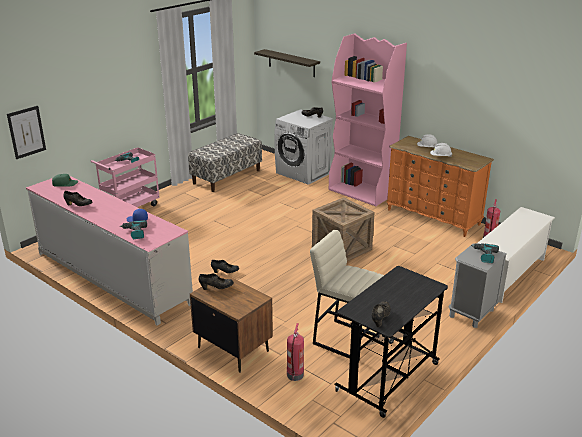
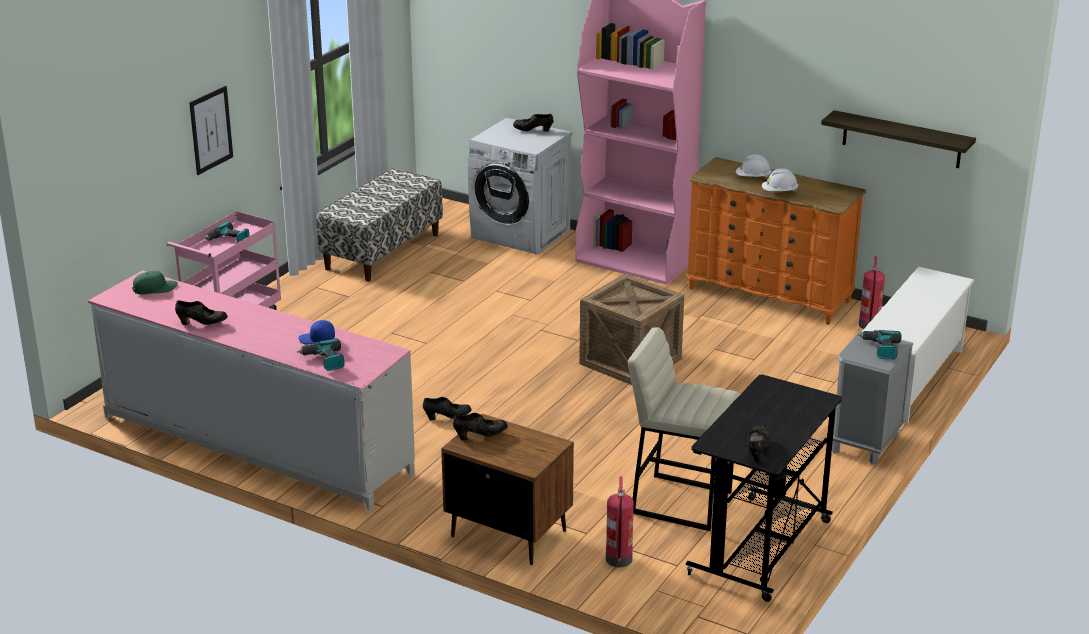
camera: 10 degrees left, 0 degrees up
(26, 132) = (76, 202): picture -> picture (211, 130)
(291, 63) = (486, 35): shelf -> shelf (901, 139)

